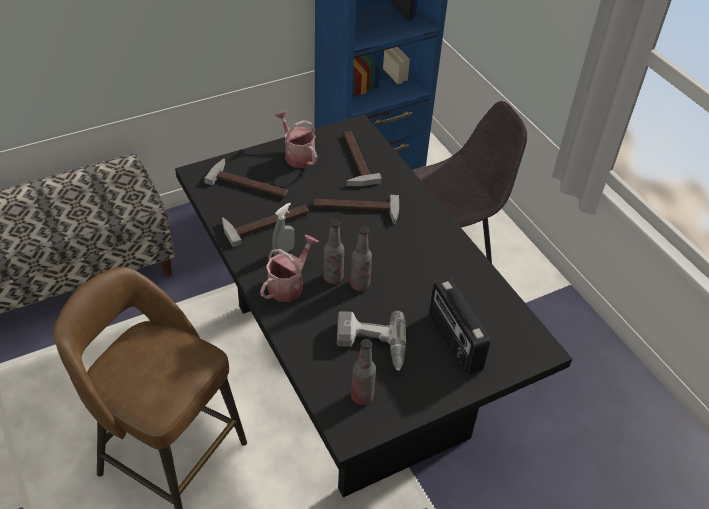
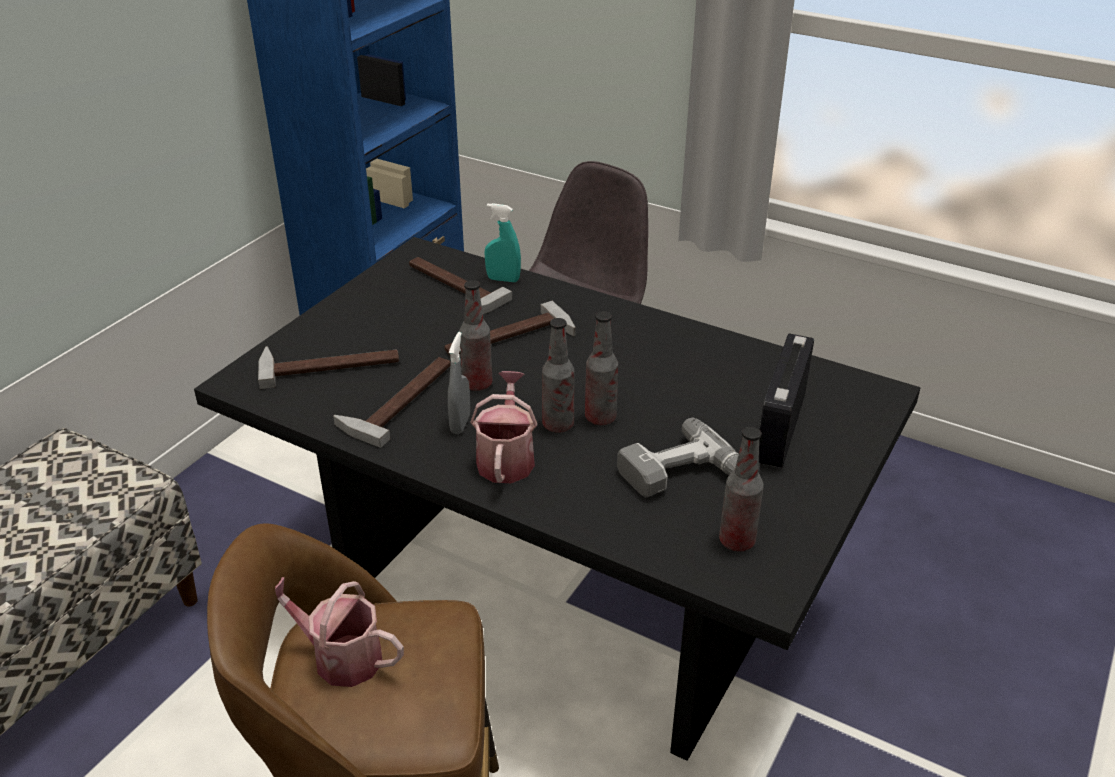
camera: 30 degrees left, 10 degrees down
(297, 155) = (367, 309): watering can -> watering can (339, 656)
(313, 231) = (477, 384): none -> bottle
(388, 167) = (503, 279): none -> turquoise spray bottle
(454, 342) = (779, 429): radio -> radio turned 75 degrees clockwise

